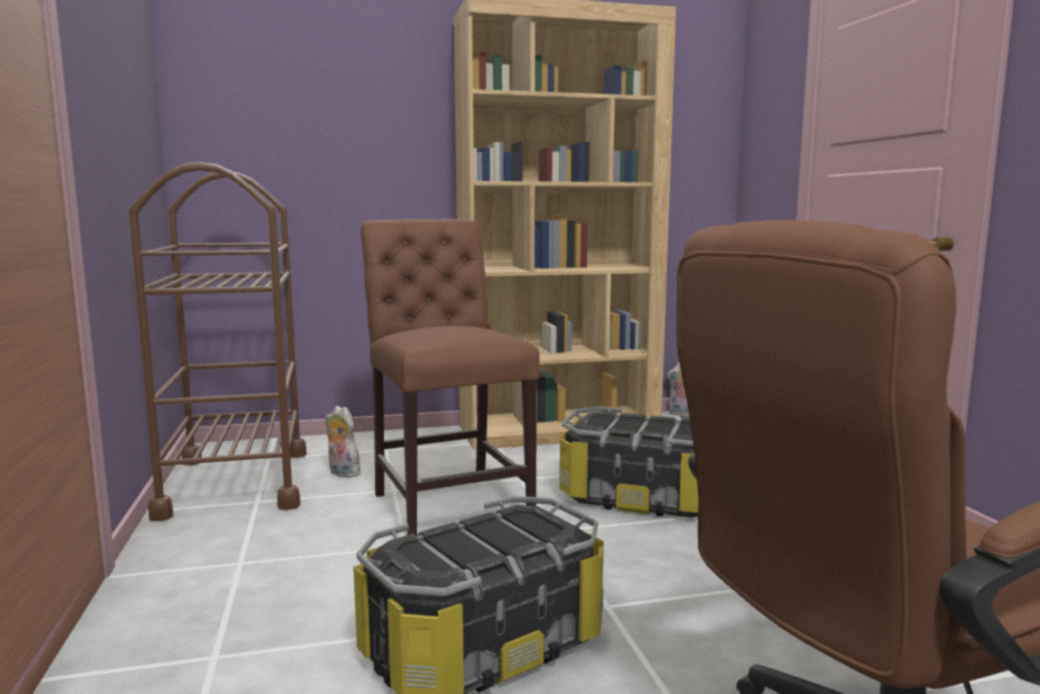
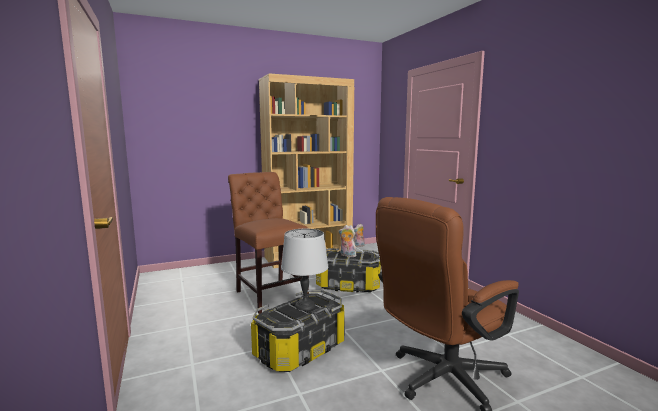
camera: 10 degrees left, 0 degrees up
(236, 483) = (170, 290): brown cart -> none
(341, 473) = (218, 283): plush toy -> plush toy (347, 255)
(500, 535) = (305, 306): none -> grey table lamp

